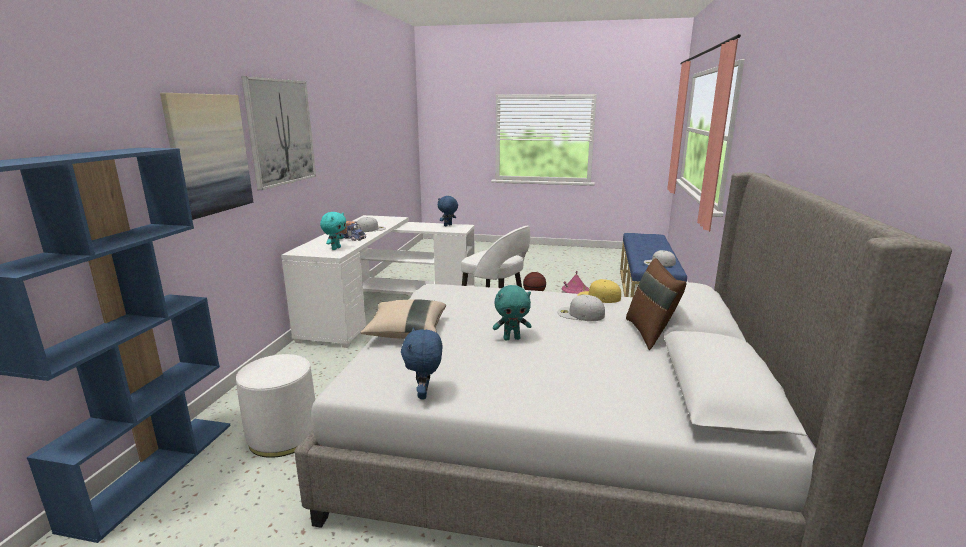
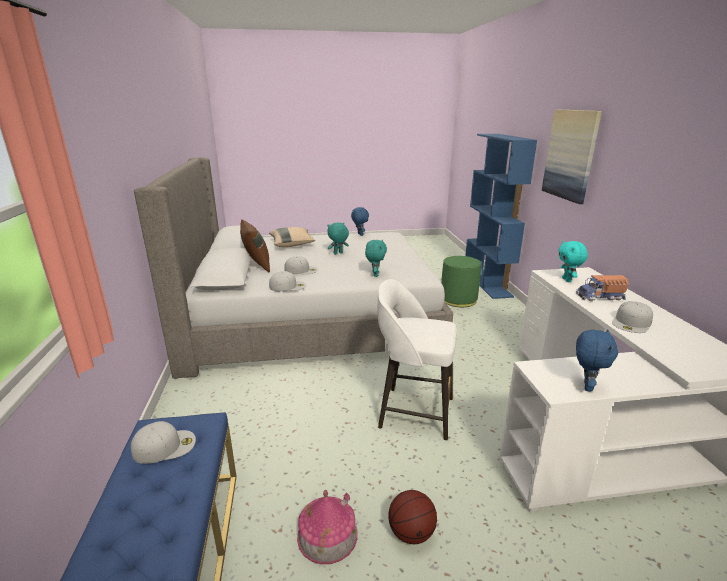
camera: 160 degrees right, 5 degrees up
(281, 132) = (641, 154): picture -> none
(283, 436) = (458, 299): white ottoman -> green ottoman
(406, 332) = (397, 249): beige pillow -> beige pillow (292, 245)
(487, 295) = (375, 275): none -> turquoise plush toy
(598, 297) = (287, 286): yellow cap -> white cap

